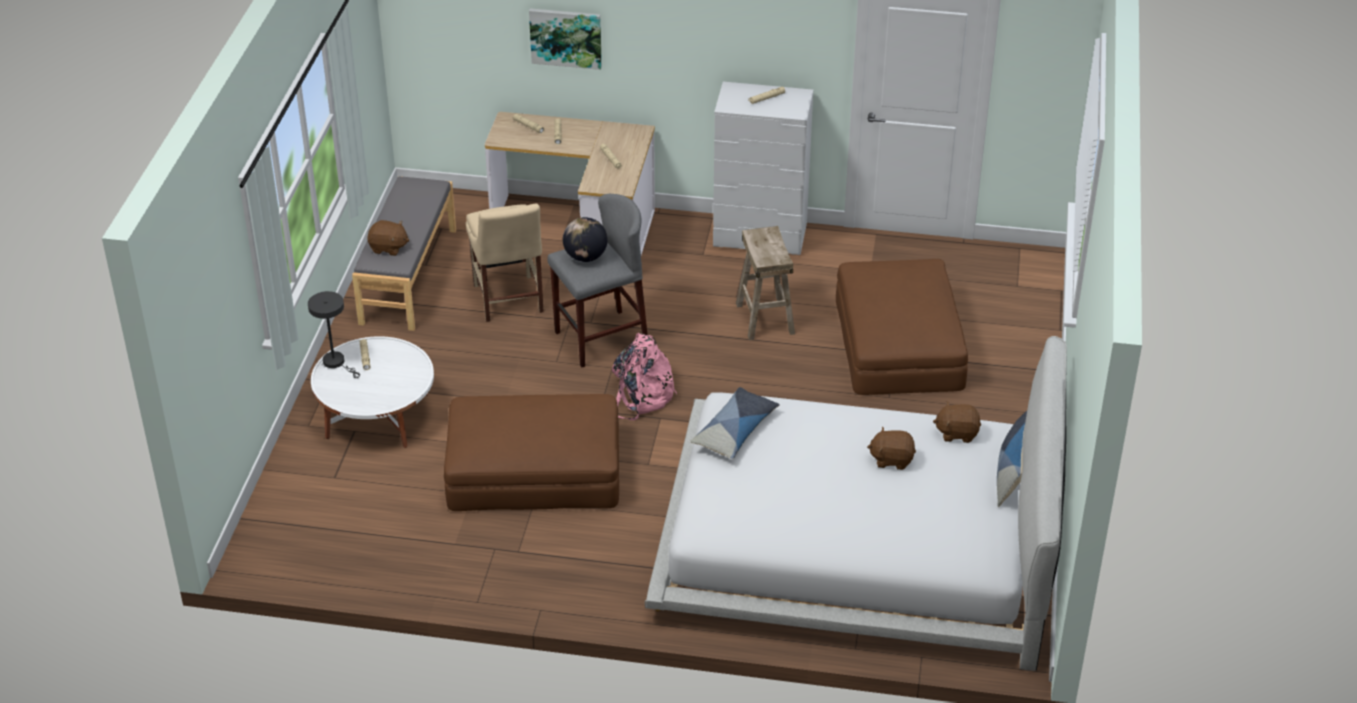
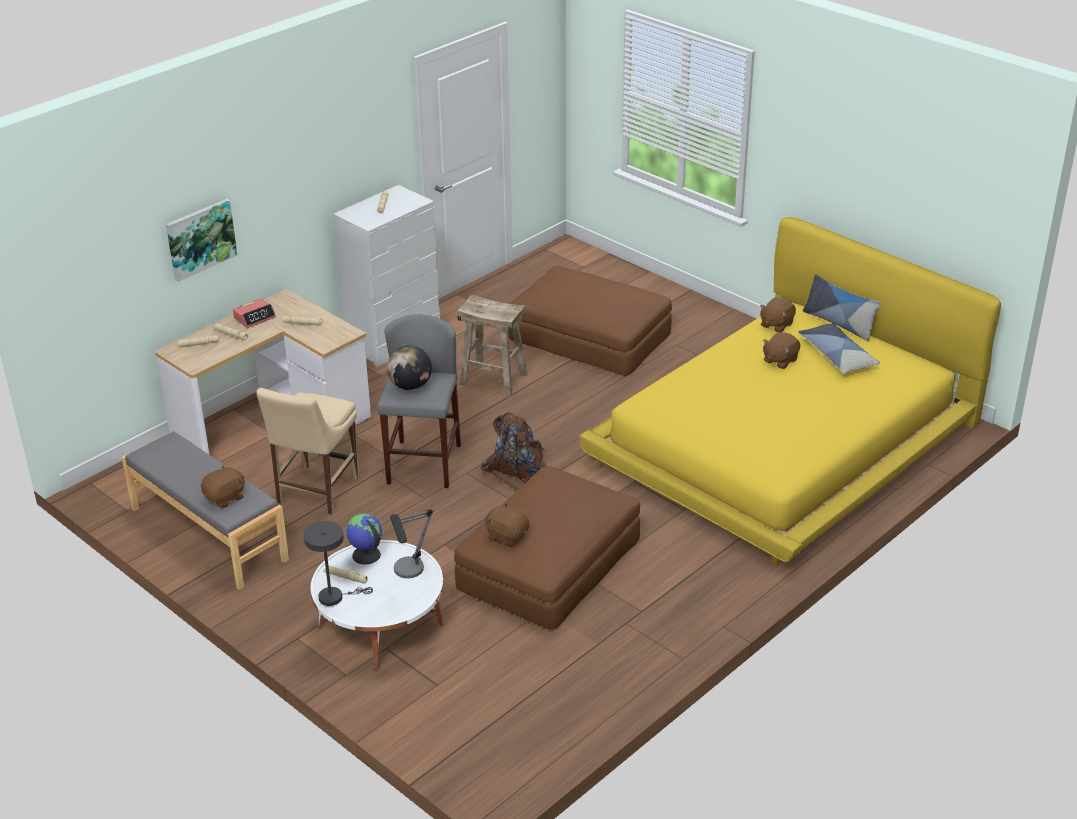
camera: 55 degrees left, 5 degrees down
(396, 387) = (409, 574): none -> table lamp
(398, 354) = (366, 555): none -> globe
(485, 414) = (507, 536): none -> brown plush toy
(508, 301) = (315, 492): beige chair -> beige chair turned 90 degrees clockwise
(594, 132) = (255, 317): none -> alarm clock
(640, 396) = (518, 473): pink backpack -> brown backpack
(735, 431) = (679, 413): pillow -> pillow (837, 356)
(857, 541) = (784, 441): white bed -> yellow bed

